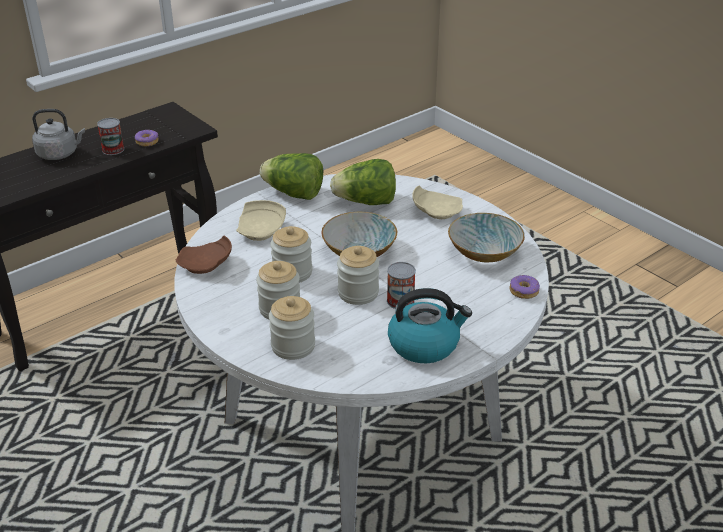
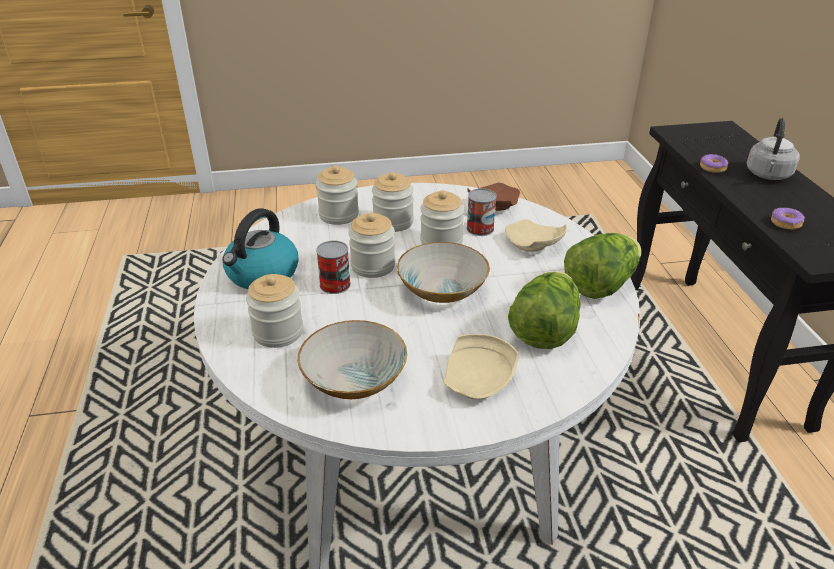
camera: 120 degrees right, 0 degrees up
(113, 149) = (769, 202): can -> can (480, 228)
(478, 301) = (278, 332): none -> jar
(524, 291) = (255, 374): donut -> donut (712, 168)

